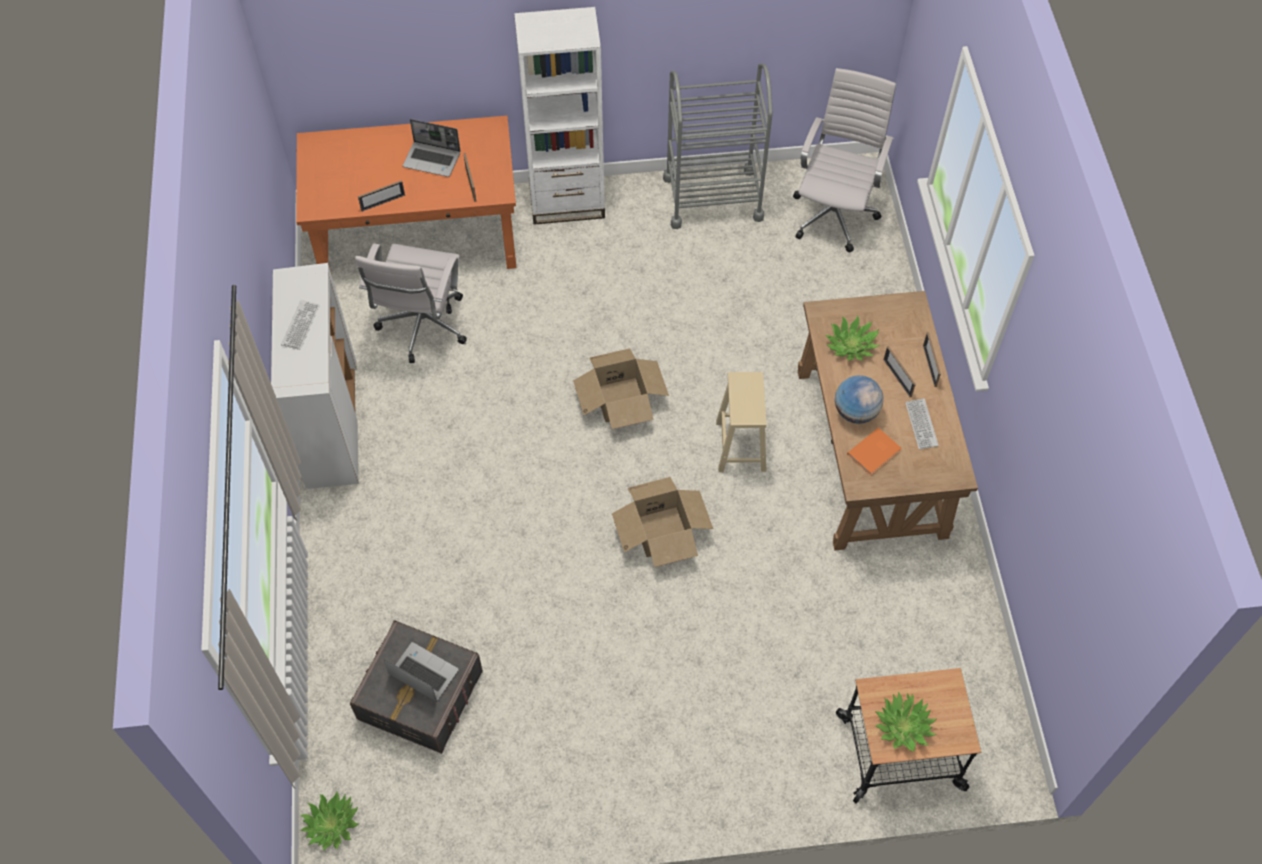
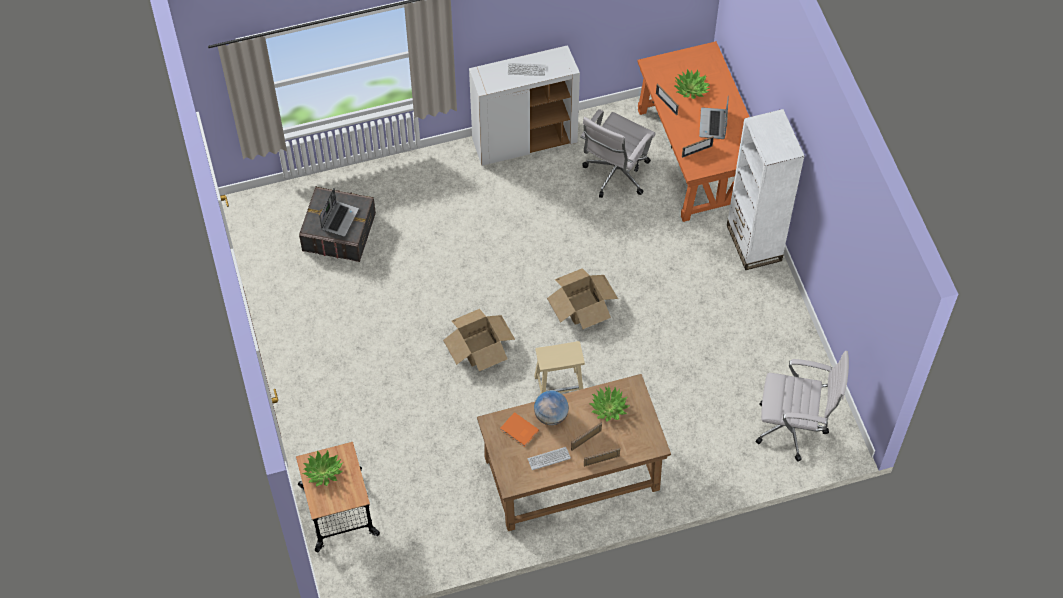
camera: 80 degrees right, 0 degrees up
(331, 824) = (252, 205): potted plant -> potted plant (691, 89)
(422, 328) = (615, 175): white office chair -> white office chair turned 60 degrees counterclockwise
(712, 198) = (786, 340): grey cart -> none

